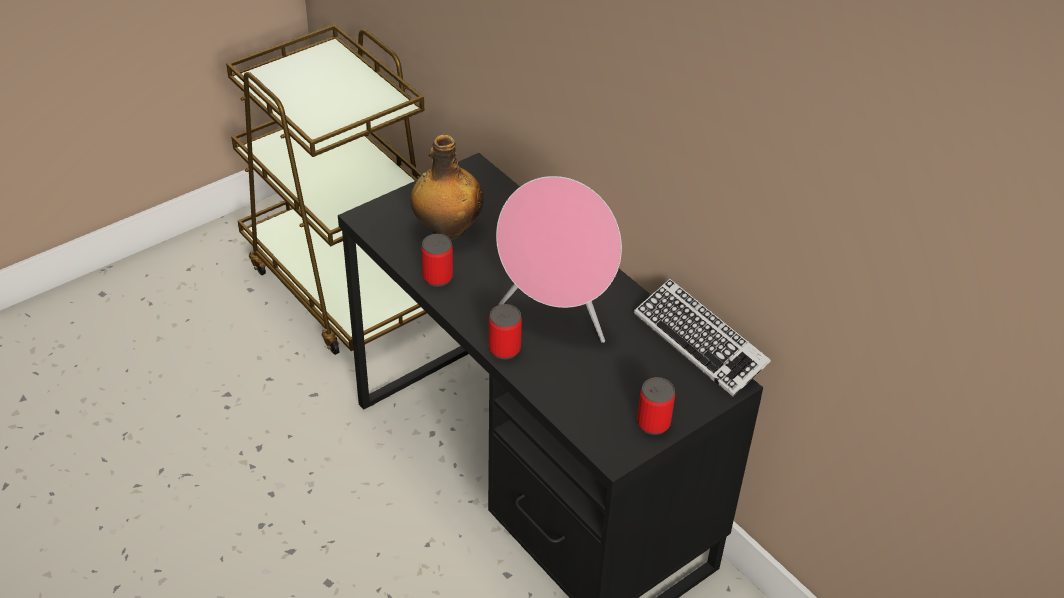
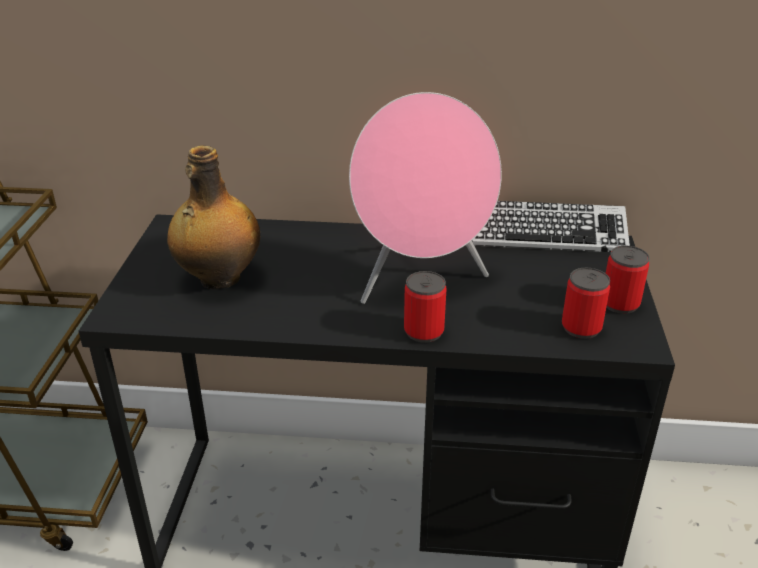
camera: 45 degrees left, 10 degrees down
(437, 277) = (270, 318): can -> can (581, 328)

